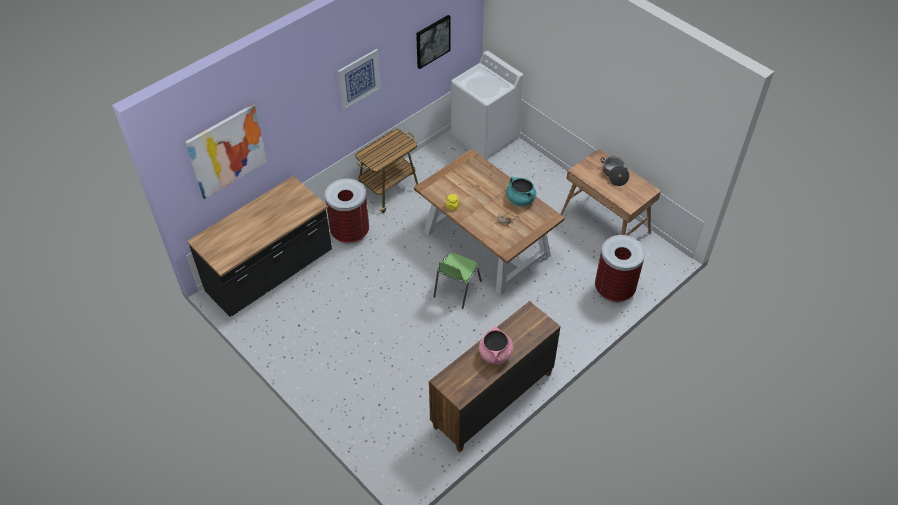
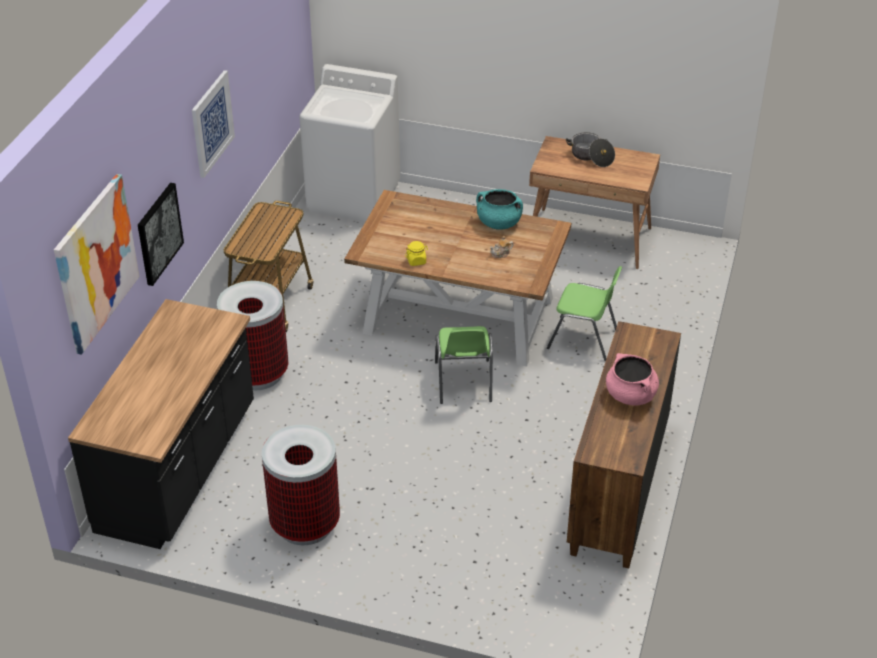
camera: 30 degrees left, 10 degrees down
(432, 41) = (271, 55): picture -> picture (159, 233)
(548, 292) = (583, 339): none -> green chair
(614, 289) = (661, 305): trash can -> trash can (305, 524)

